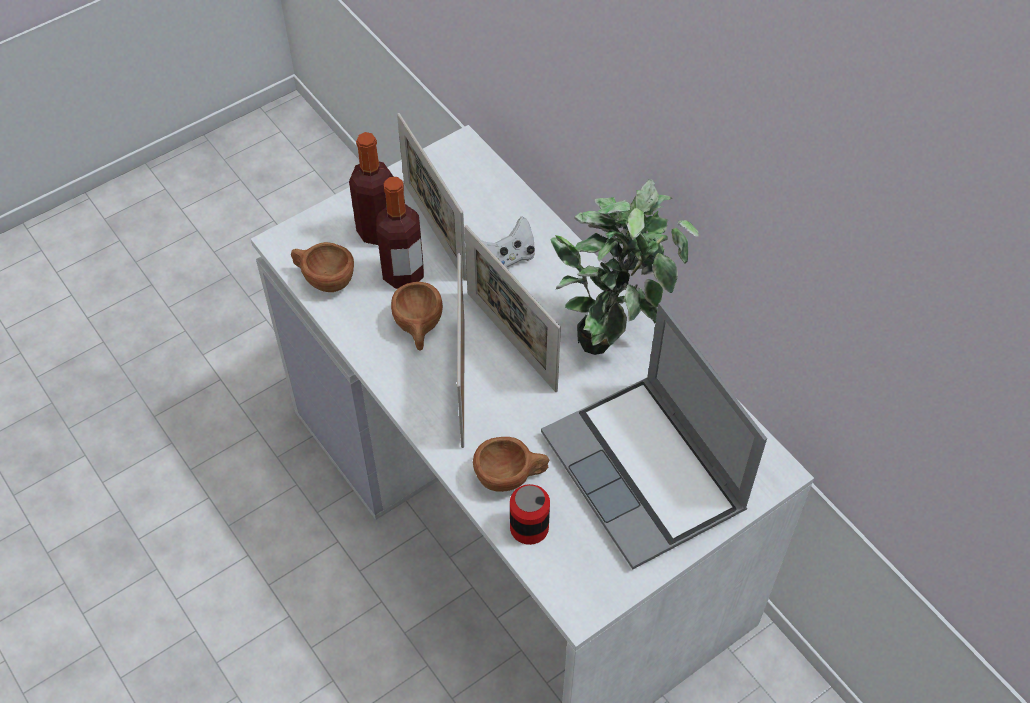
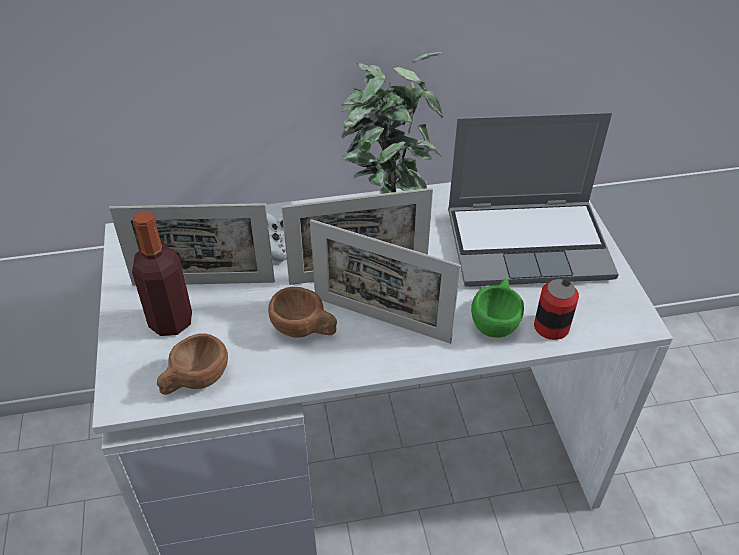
camera: 65 degrees left, 10 degrees down
(403, 274) = (235, 320): bottle -> none
(511, 476) = (495, 321): brown cup -> green cup

